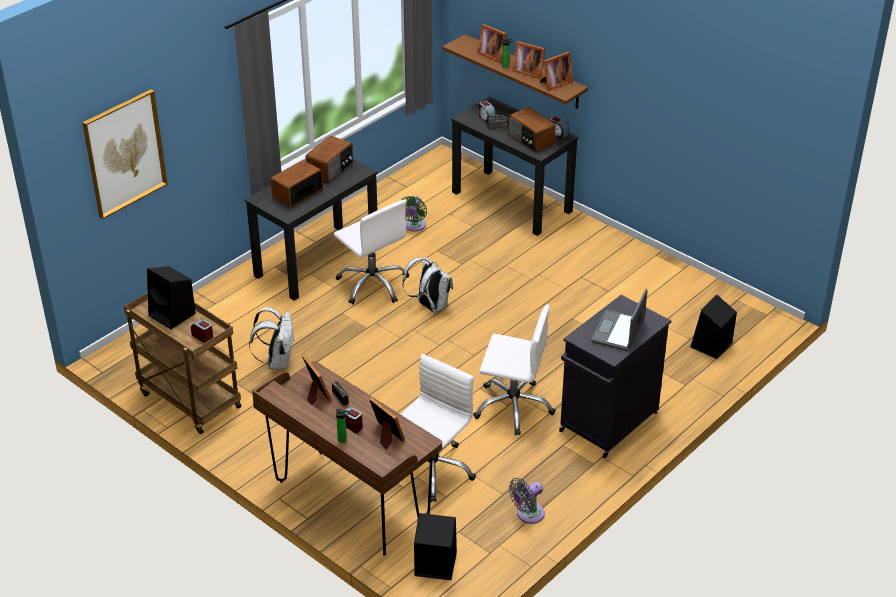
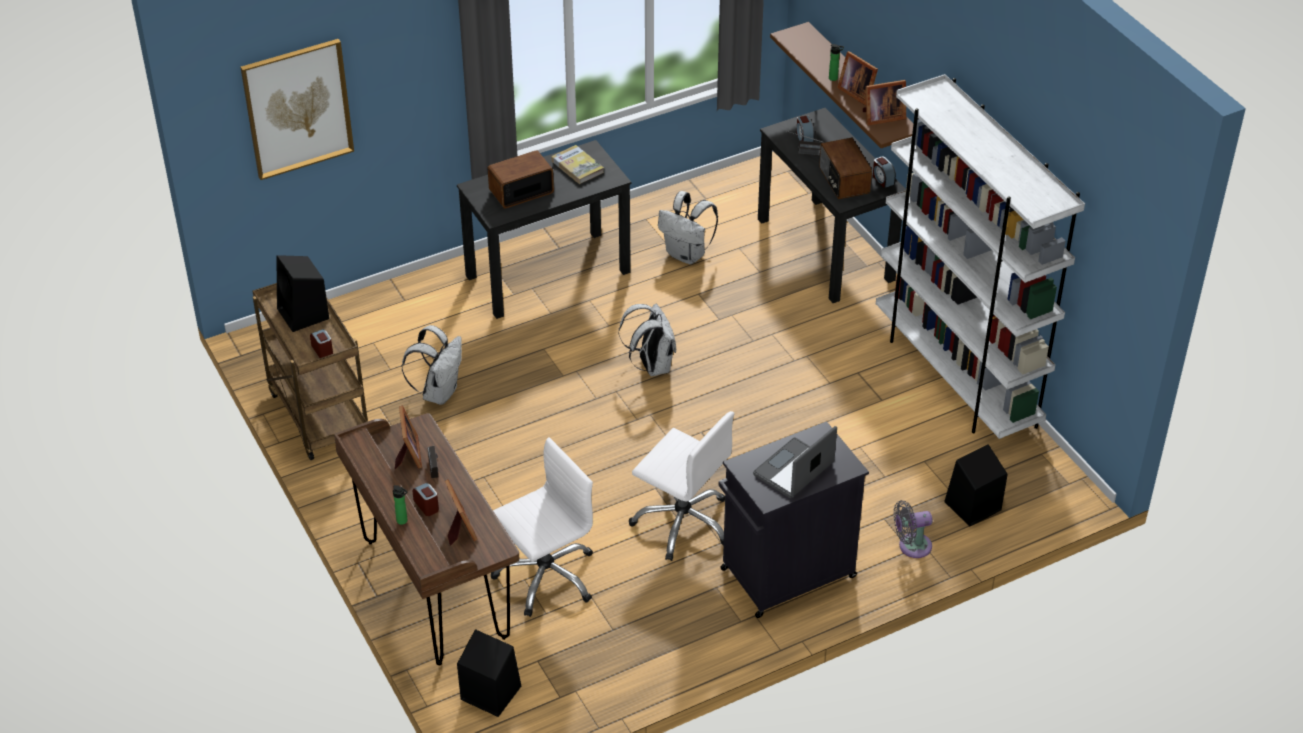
camera: 20 degrees right, 5 degrees up
(331, 169) = (577, 166): radio -> book
(373, 284) = (599, 320): white office chair -> none
(414, 226) = (687, 255): green fan -> white backpack
(492, 55) = (825, 59): picture frame -> none
(528, 514) = (628, 663): grey fan -> grey fan (911, 546)
(651, 264) = (956, 376): none -> white bookcase

